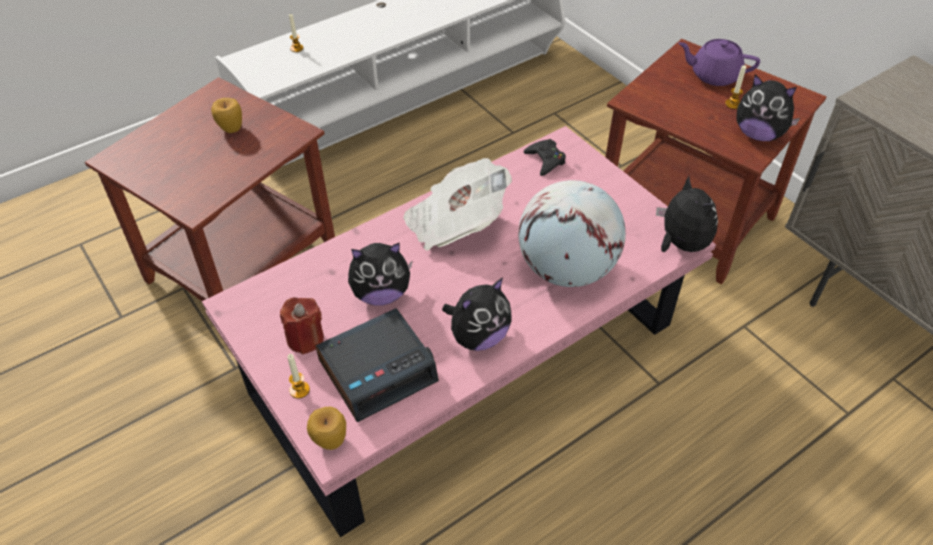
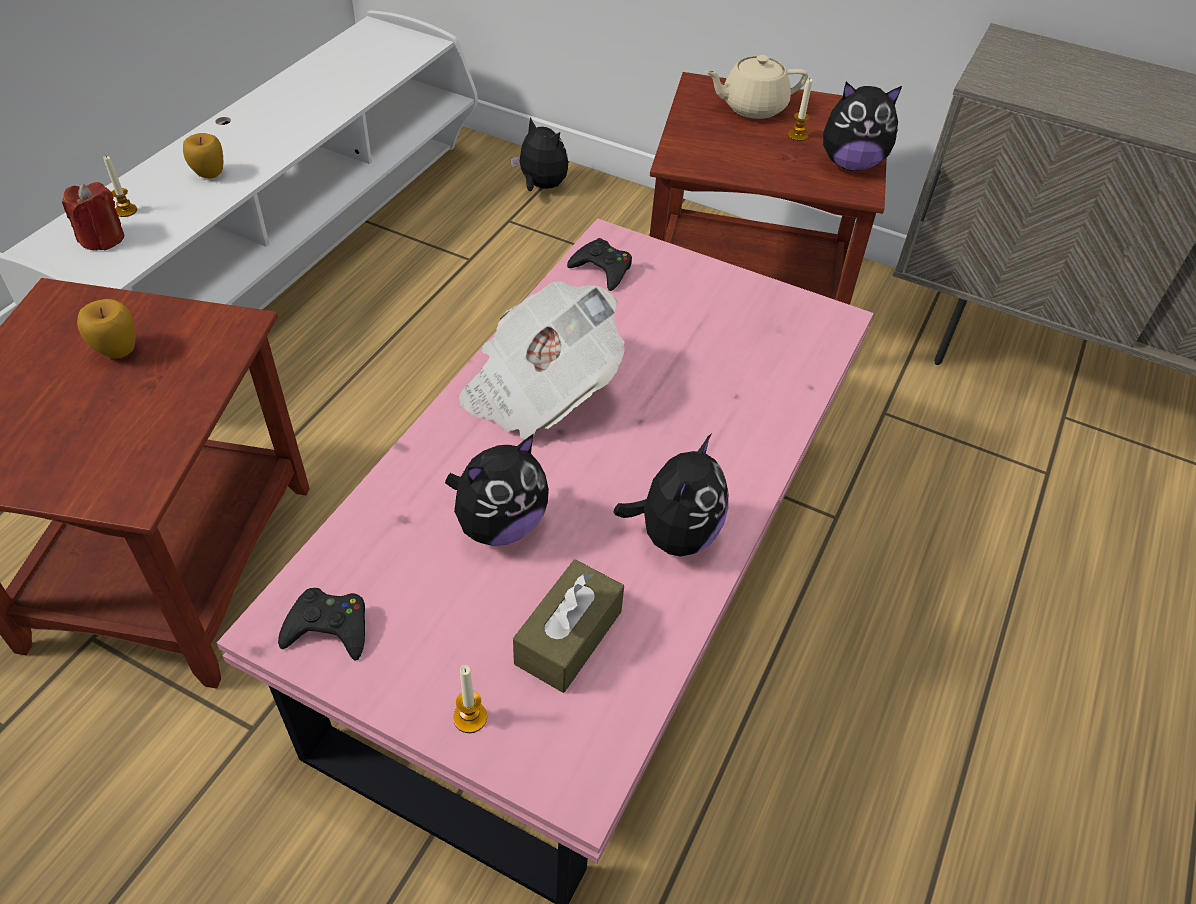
camera: 30 degrees left, 0 degrees up
(258, 315) = (329, 628): none -> black game controller
(305, 338) = (428, 635): red candle -> red candle (102, 238)
(330, 441) = (568, 775): apple -> apple (209, 175)
(378, 370) = (568, 637): alarm clock -> brown tissue box
(567, 269) = (725, 402): globe -> none
(681, 244) = (836, 325): plush toy -> plush toy (541, 186)
(714, 75) = (752, 107): purple teapot -> beige teapot

